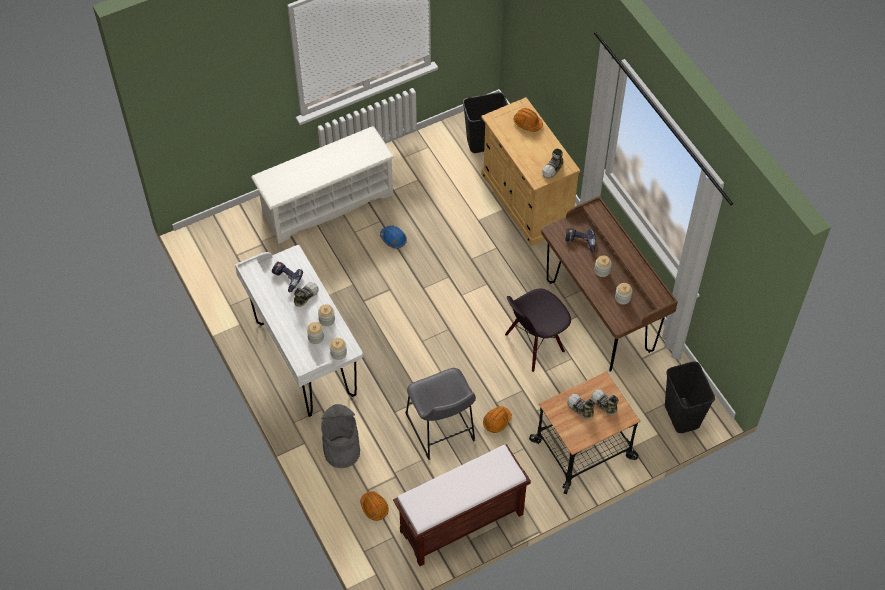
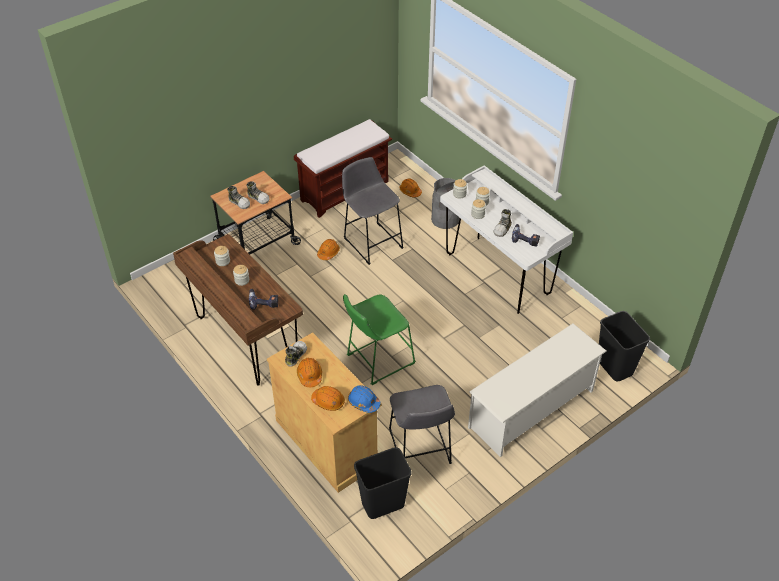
camera: 170 degrees right, 10 degrees down
(393, 239) = (454, 383): blue hard hat -> blue hard hat (363, 402)
(442, 182) = (420, 450): none -> grey stool
(464, 274) = (377, 360): none -> green stool
(534, 344) = (304, 311): black chair -> none
(541, 148) = (309, 375): none -> orange hard hat
(682, 416) = (175, 275): black trash can -> black trash can (614, 367)

